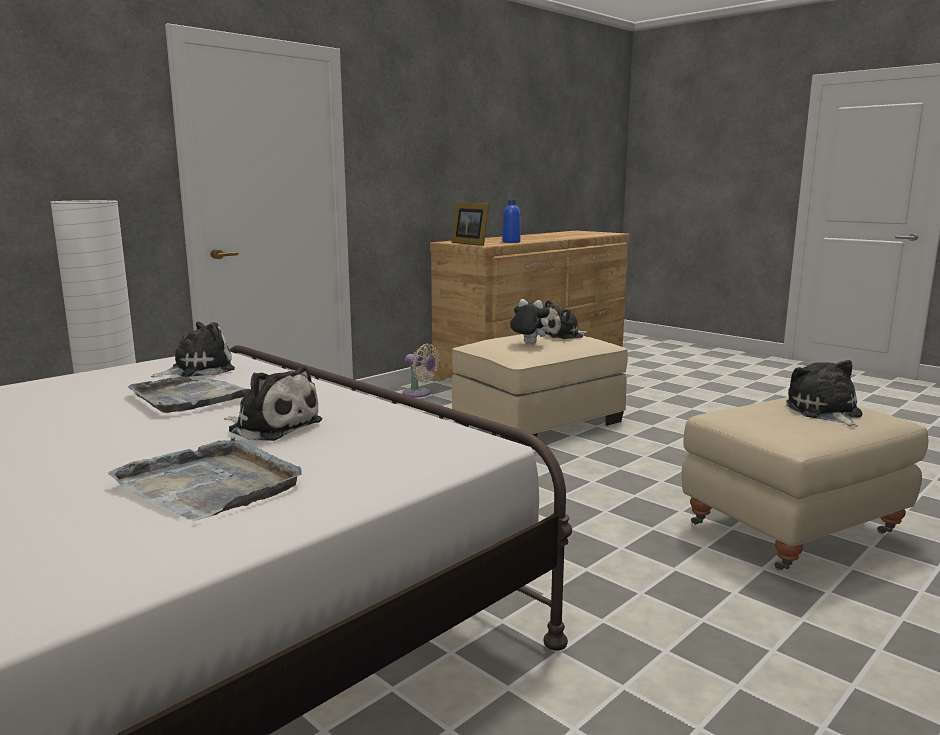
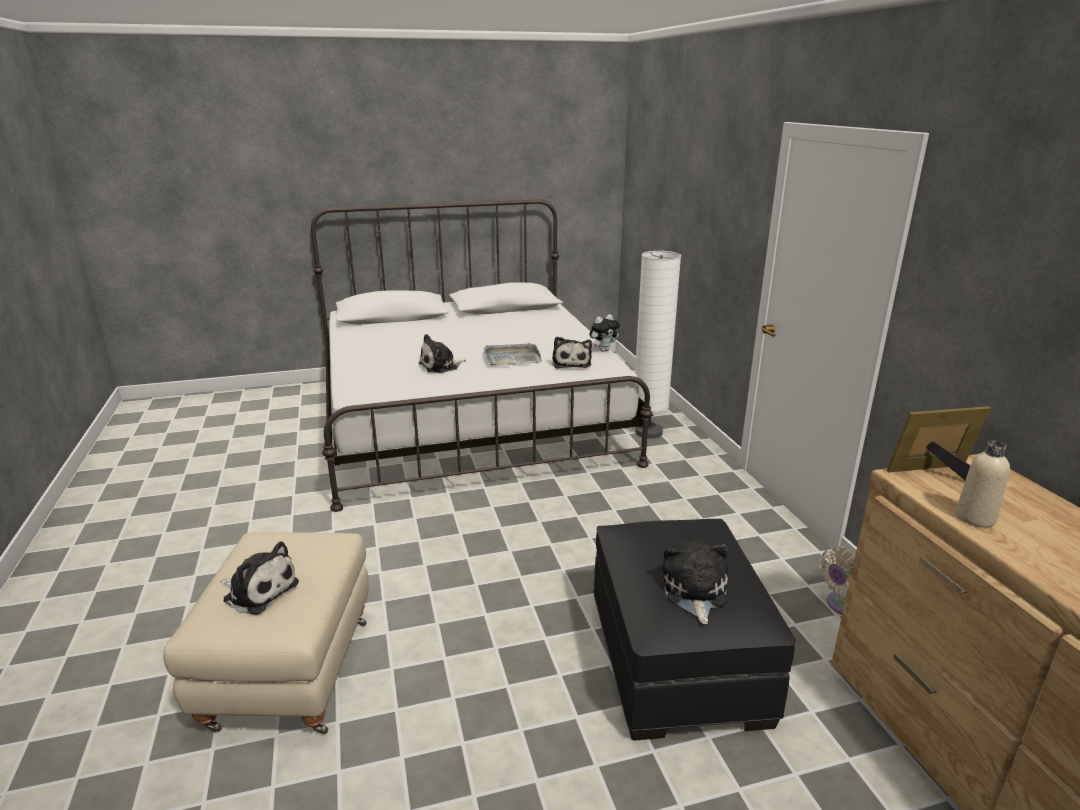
camera: 120 degrees right, 10 degrees up
(211, 484) = (391, 353): grey tray -> none
(511, 242) = (975, 518): blue bottle -> beige bottle
(528, 344) = (657, 544): plush toy -> plush toy (603, 350)
(539, 421) = (677, 660): beige ottoman -> black ottoman

